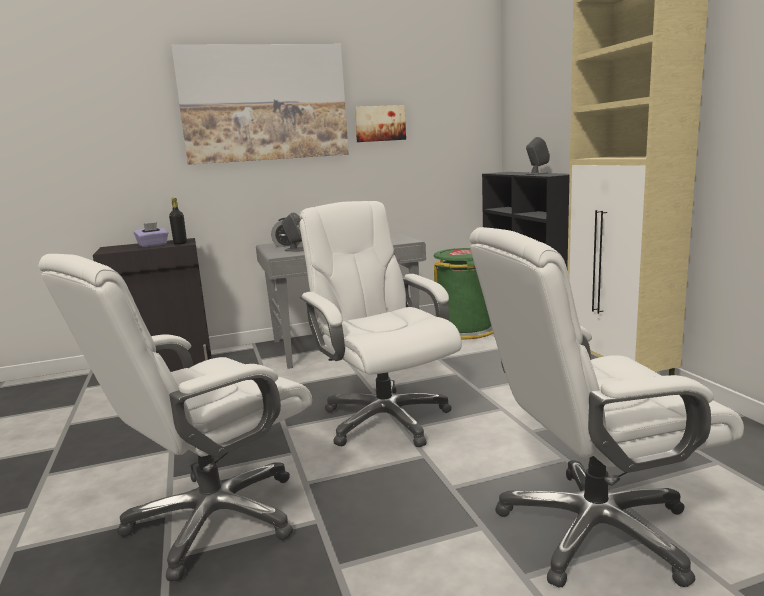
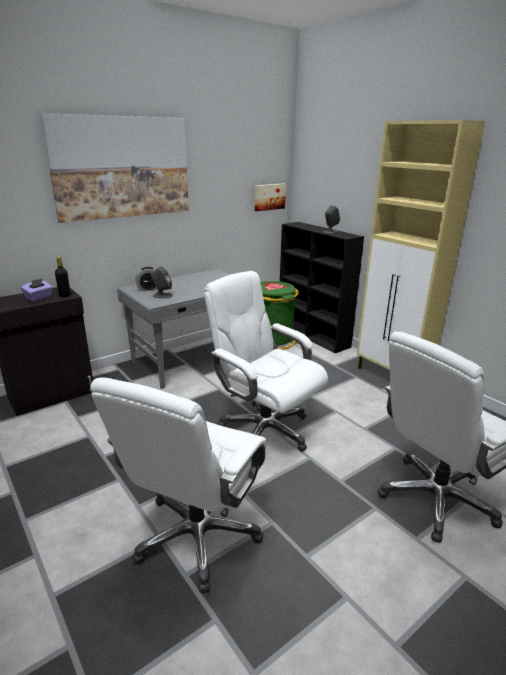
camera: 20 degrees left, 10 degrees up
(380, 123) = (210, 184): picture -> picture (269, 197)

